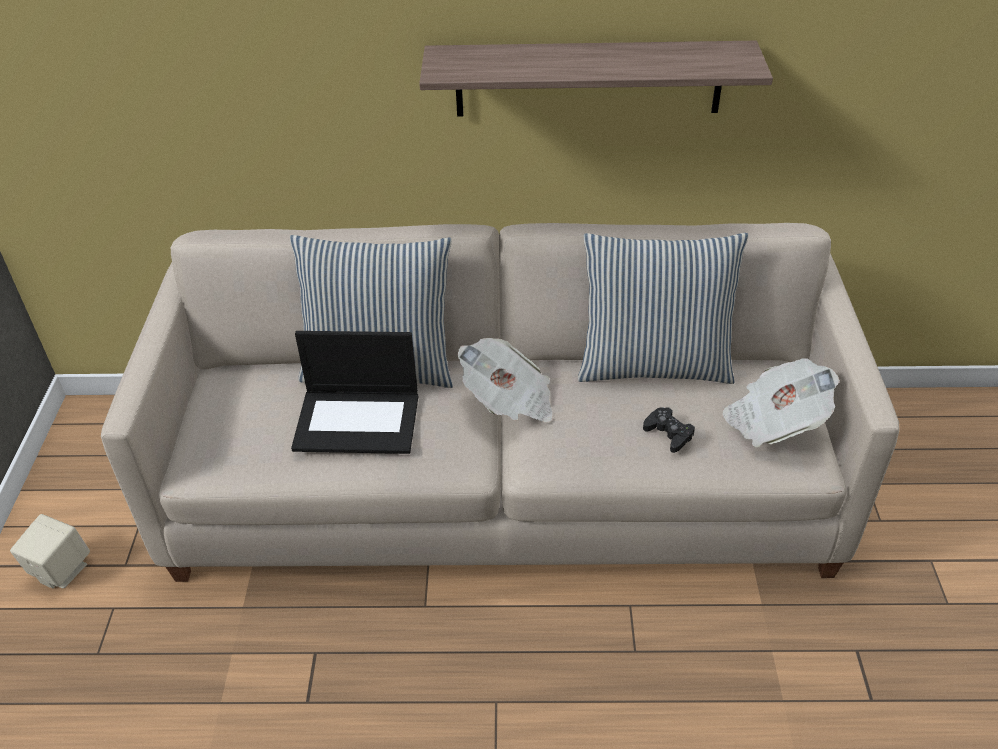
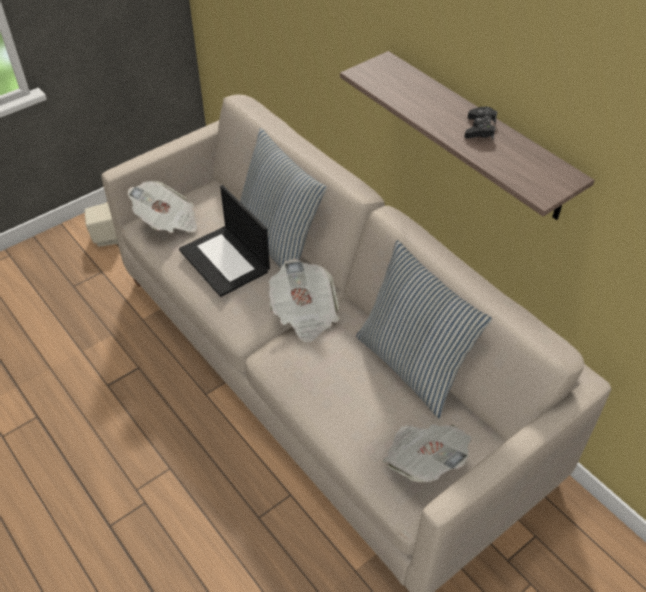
camera: 50 degrees right, 5 degrees up
(226, 440) = (167, 221): none -> newspaper
(668, 433) = (351, 407): black game controller -> black game controller (480, 128)

